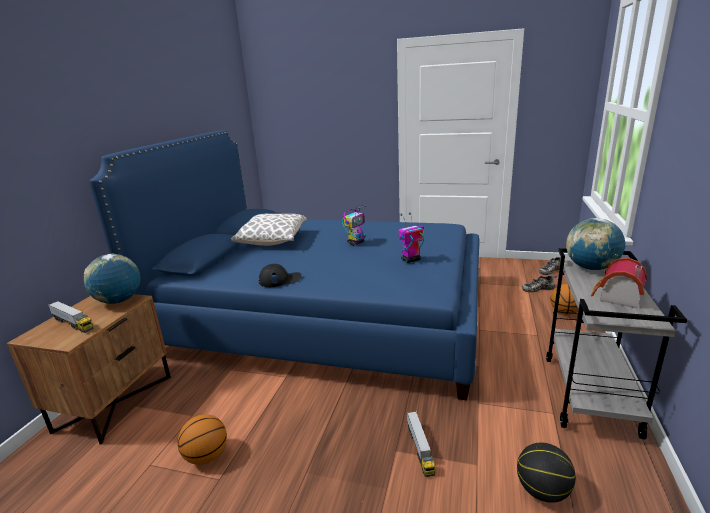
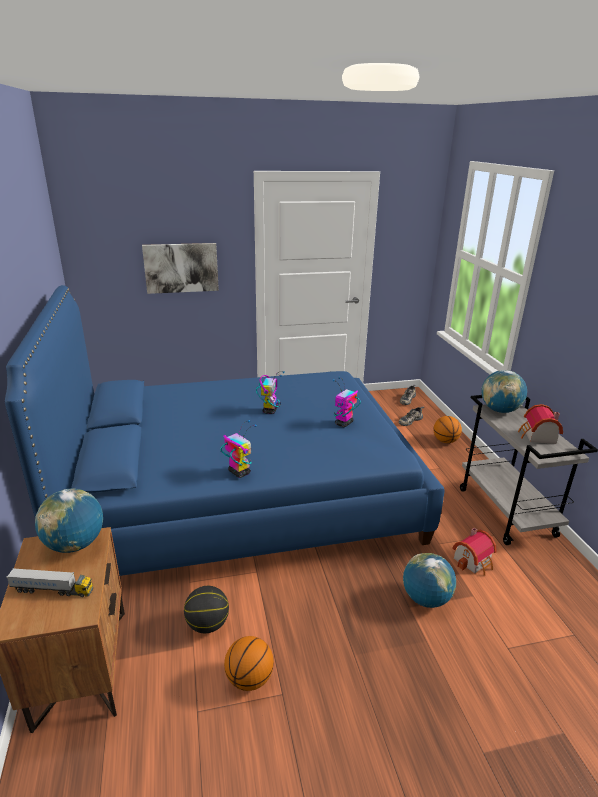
camera: 30 degrees left, 5 degrees up
(272, 241) = (171, 422): pillow -> none
(280, 280) = (239, 472): black cap -> toy robot
(336, 127) = (181, 268): none -> picture
(420, 449) = (426, 598): toy truck -> globe
(506, 431) = (474, 561): none -> toy house
(542, 490) = (525, 598): basketball -> basketball (207, 624)

